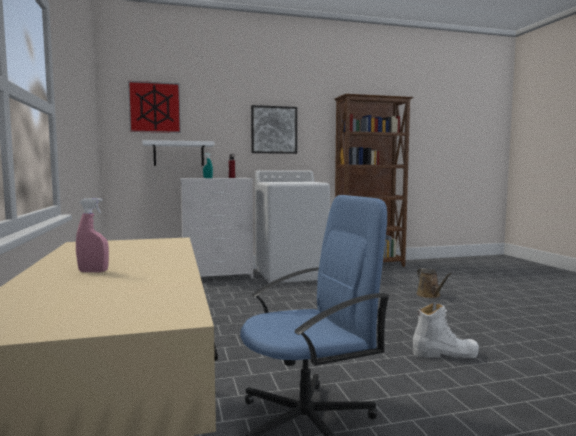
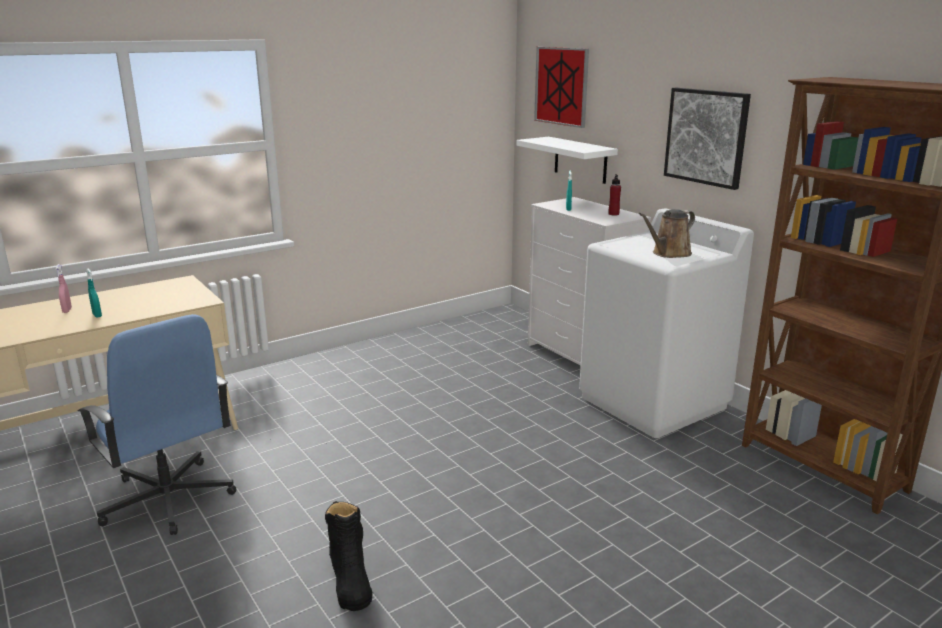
camera: 70 degrees right, 15 degrees up
(146, 262) = (97, 315): none -> turquoise spray bottle
(430, 295) = (648, 559): brown watering can -> brown watering can (669, 253)
(445, 354) = (350, 580): white boot -> black boot

